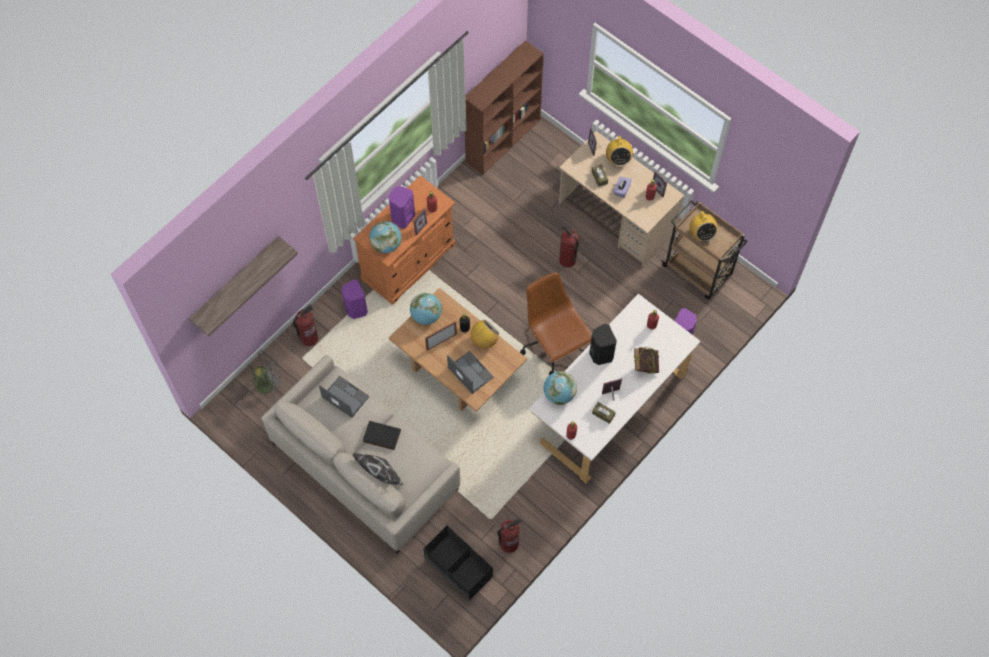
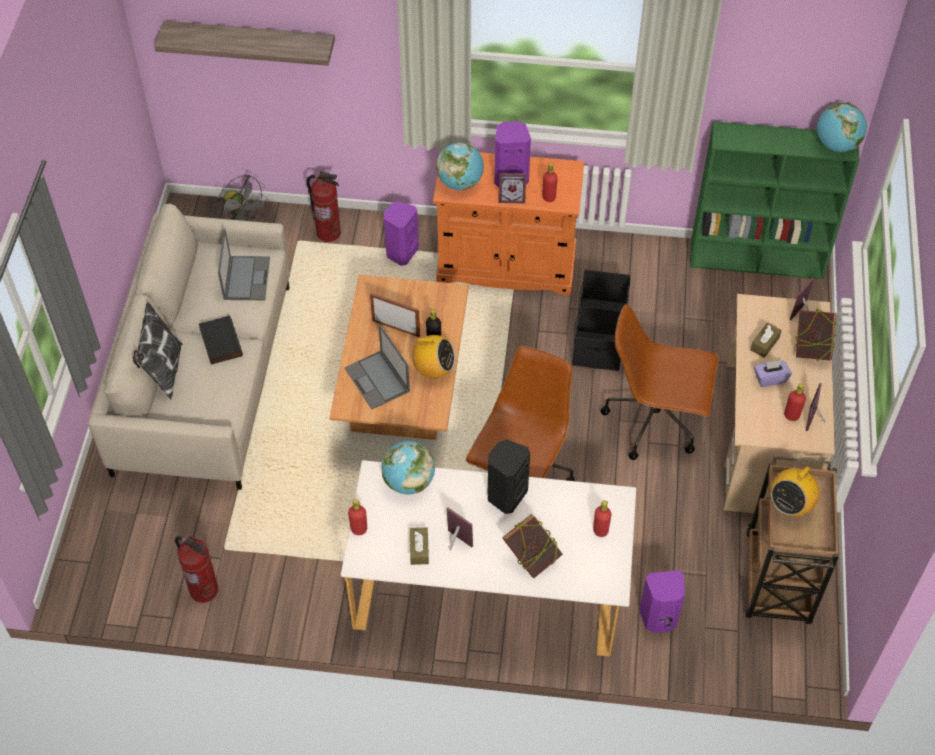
camera: 55 degrees right, 10 degrees down
(426, 316) = (418, 294): globe -> globe (836, 145)
(458, 567) = (133, 552): black storage box -> black storage box (599, 334)
(470, 372) = (377, 380): laptop -> laptop turned 135 degrees clockwise
(503, 139) = (758, 259): brown bookcase -> green bookcase
(567, 260) = (655, 421): fire extinguisher -> brown office chair
(618, 160) = (811, 349): radio -> book

